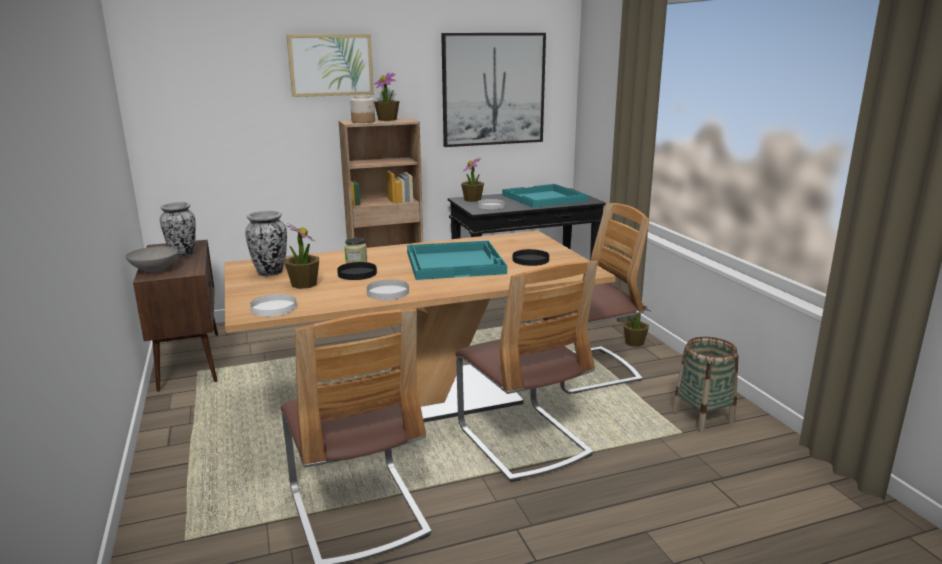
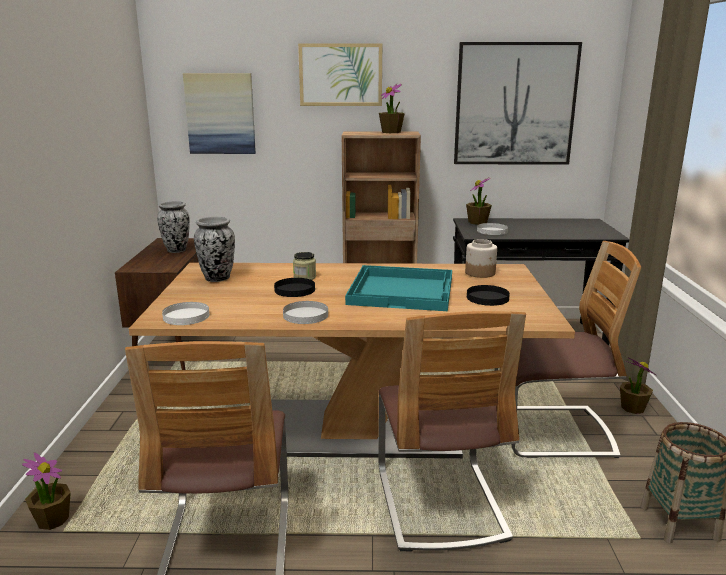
camera: 20 degrees right, 0 degrees up
(156, 270) = (142, 262): grey bowl -> none
(206, 108) = (220, 113): none -> picture
(304, 284) = (236, 294): potted plant -> potted plant (52, 519)
(363, 121) = (364, 133): jar -> jar (480, 273)
(544, 198) = (558, 227): turquoise tray -> none

